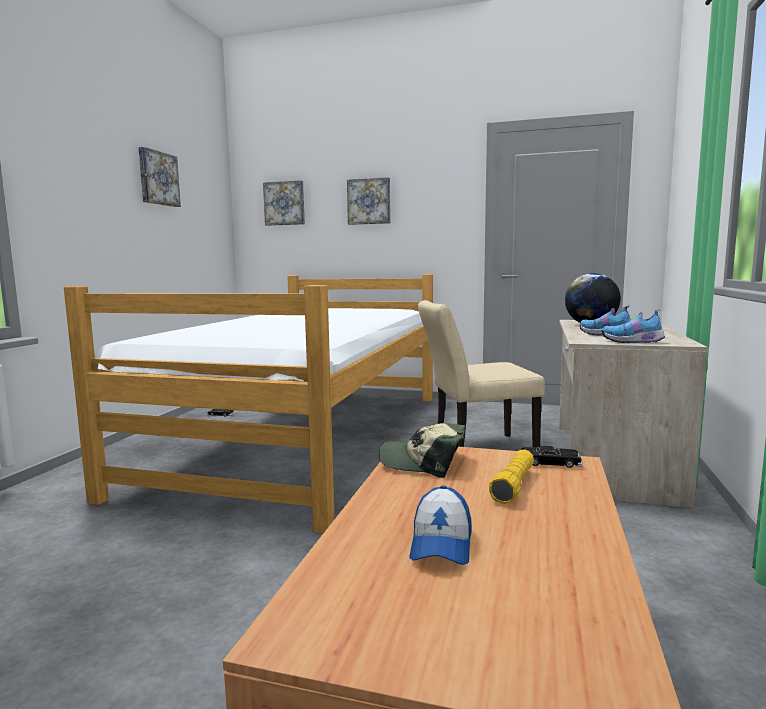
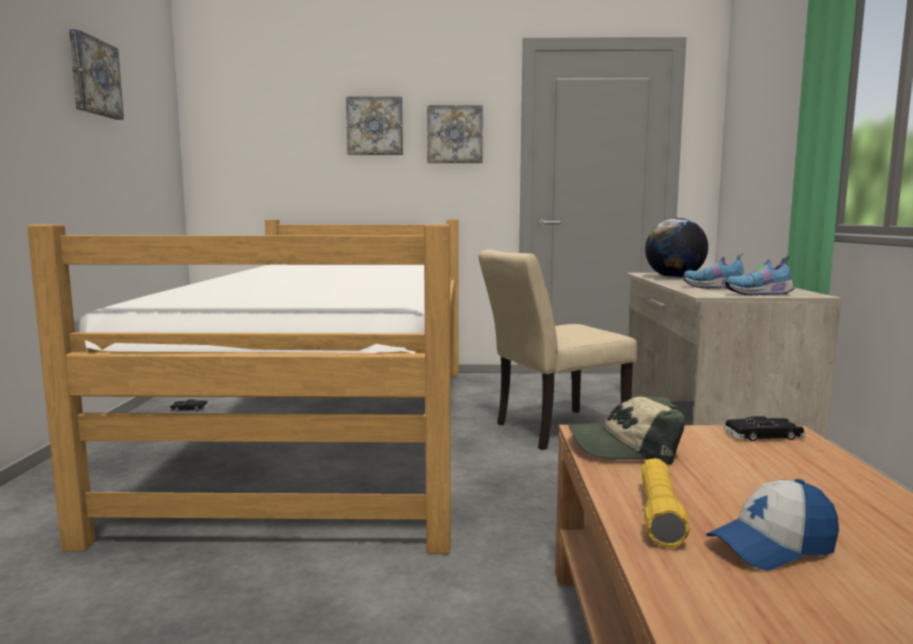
camera: 15 degrees left, 0 degrees up
(285, 203) = (258, 123): picture -> picture (455, 134)
(441, 544) = (772, 546): cap -> cap turned 75 degrees clockwise
(513, 485) = (760, 466): yellow flashlight -> yellow flashlight (659, 514)

